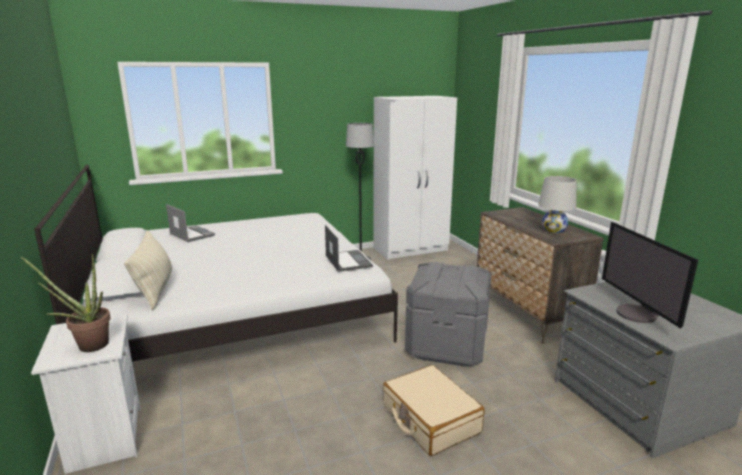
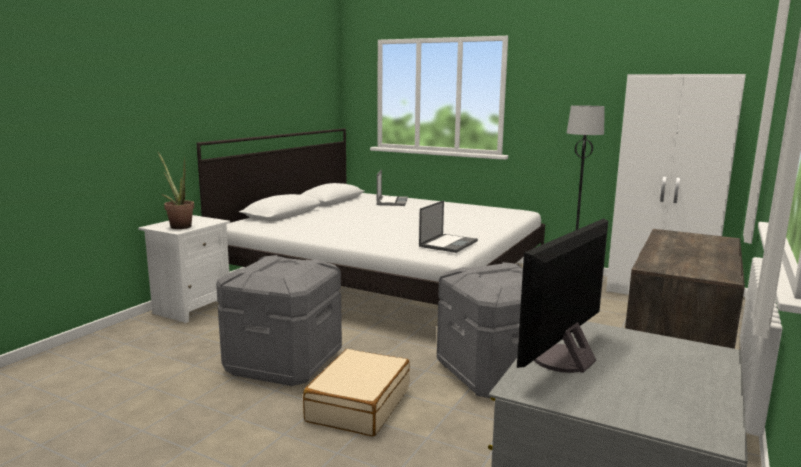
camera: 50 degrees right, 5 degrees down
(155, 289) = (289, 222): beige pillow -> none
(319, 427) = (284, 363): none -> grey storage box
(553, 230) = (689, 261): white table lamp -> none

